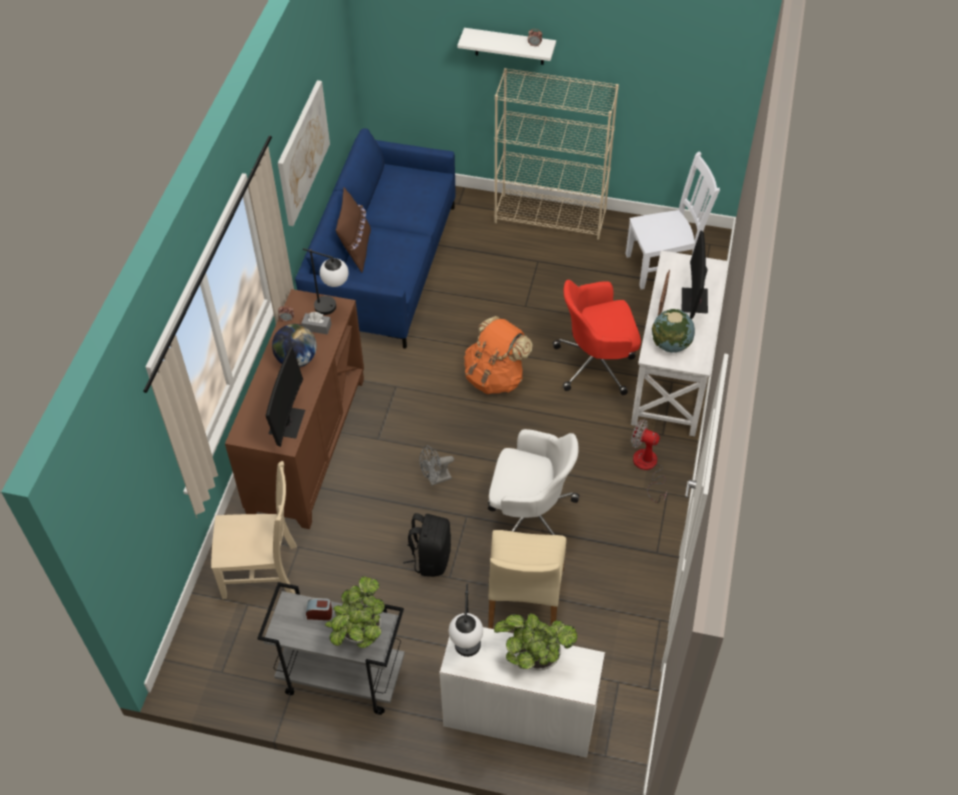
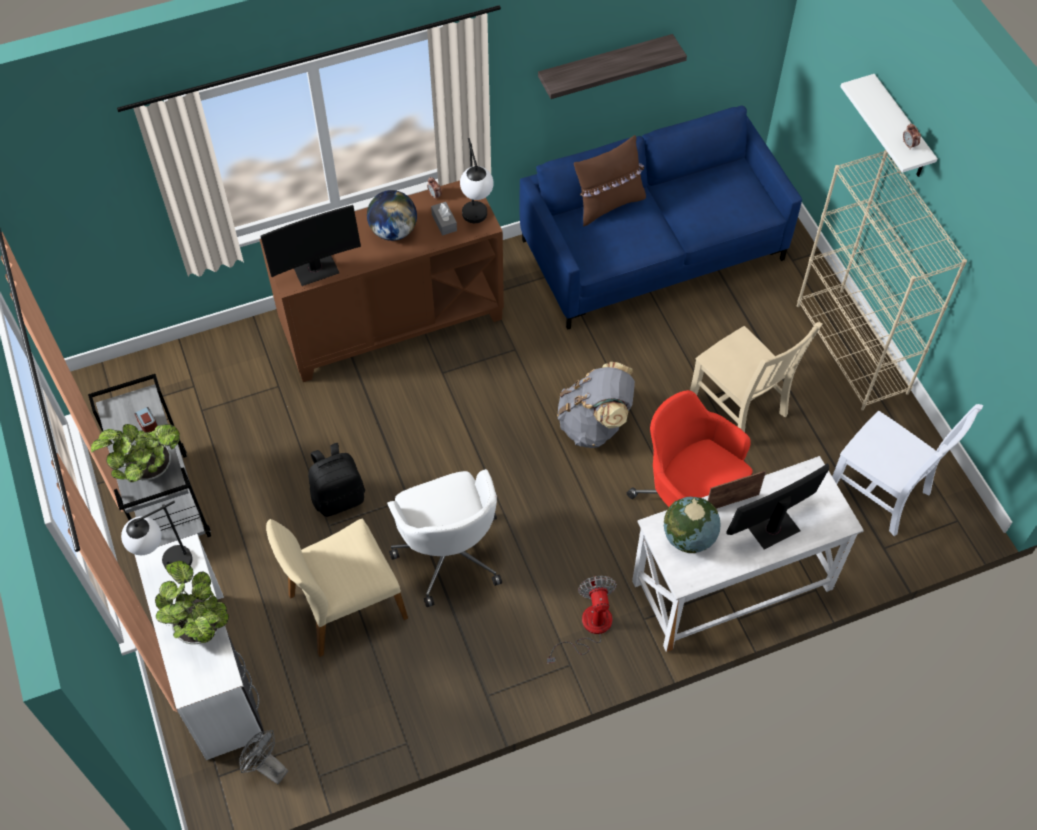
camera: 55 degrees right, 5 degrees up
(263, 571) = (235, 376): beige chair -> beige chair (740, 408)
(302, 152) = (604, 66): picture -> shelf
(435, 479) = (431, 447): grey fan -> grey fan (267, 768)
(495, 377) = (594, 424): orange backpack -> grey backpack

